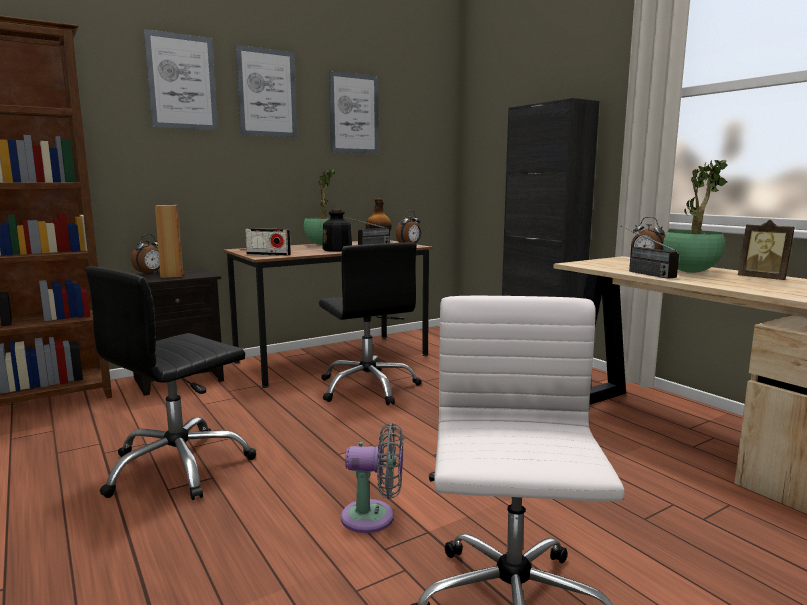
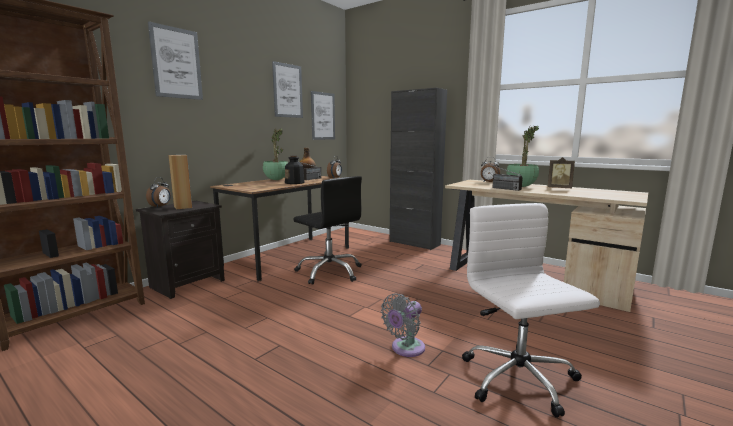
camera: 20 degrees left, 0 degrees up
(178, 467) = (248, 343): black office chair -> none
(267, 93) = (234, 74): picture -> picture (323, 116)
(268, 254) = (254, 188): radio -> none
(374, 517) = (405, 349): grey fan -> grey fan turned 150 degrees clockwise

